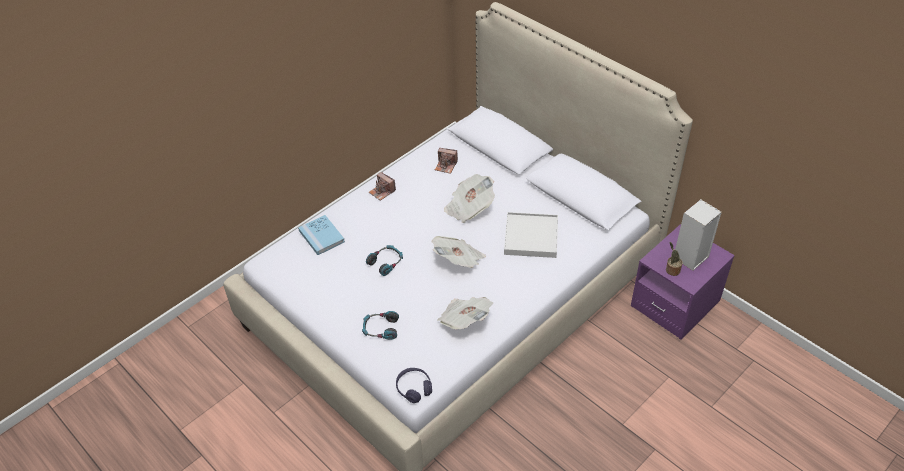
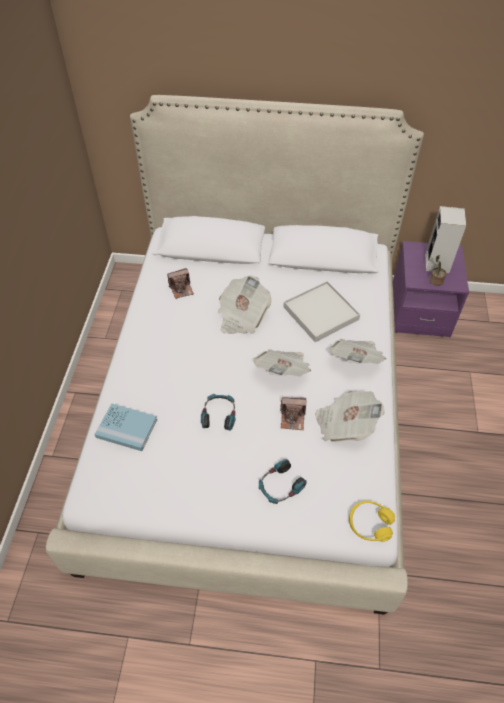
camera: 40 degrees left, 5 degrees up
(382, 191) = (144, 346): camera -> camera (292, 418)
(414, 388) = (370, 524): purple headphones -> yellow headphones
(521, 284) = (356, 360): none -> newspaper

